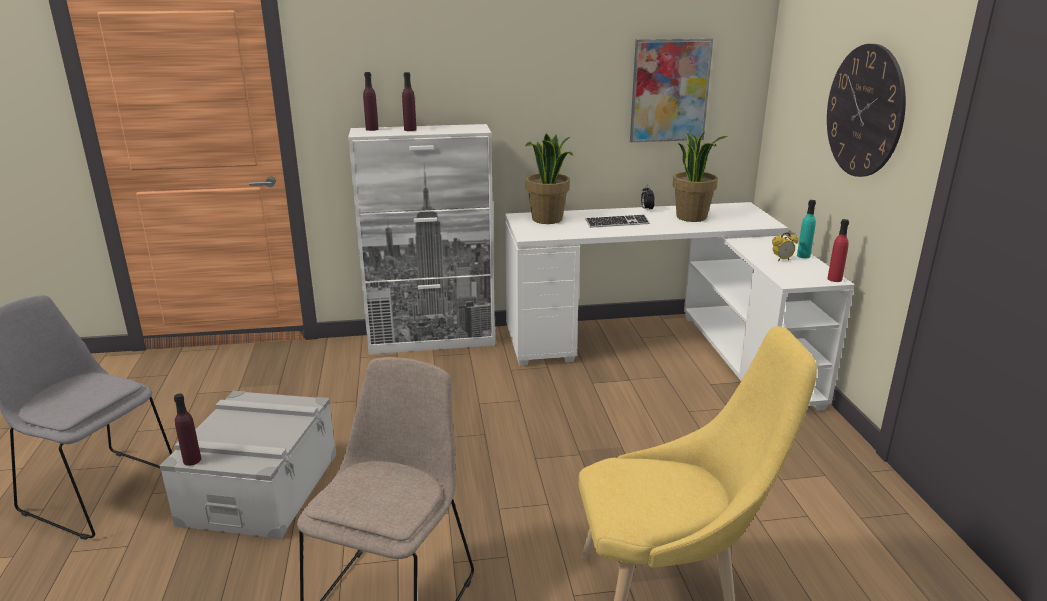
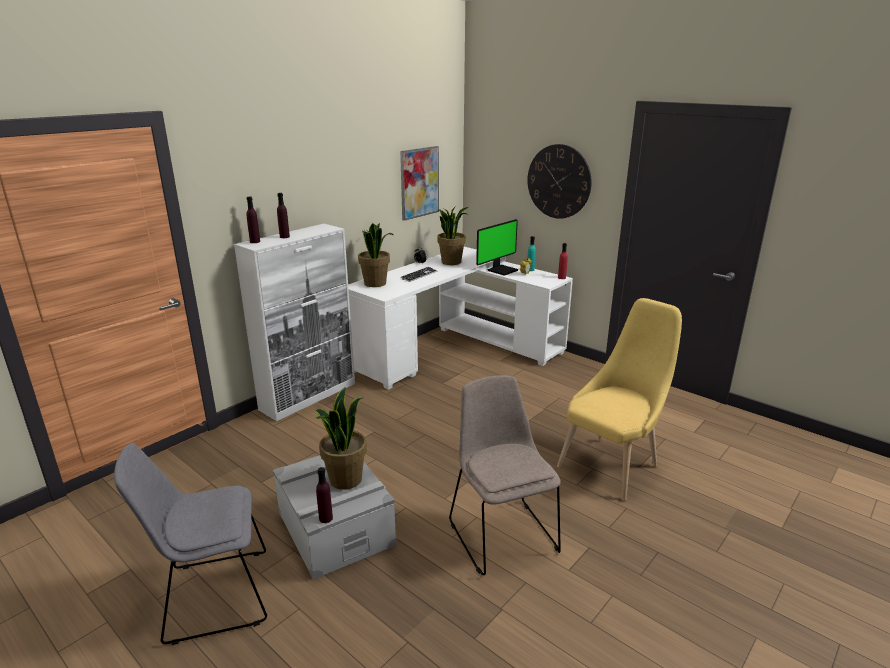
camera: 40 degrees left, 0 degrees up
(267, 430) = (345, 479): none -> potted plant
(757, 245) = (501, 270): none -> monitor

